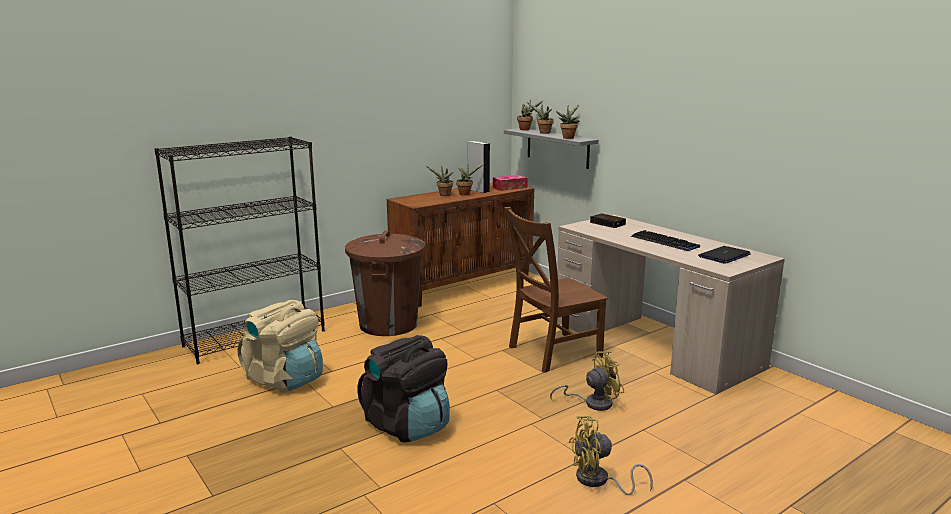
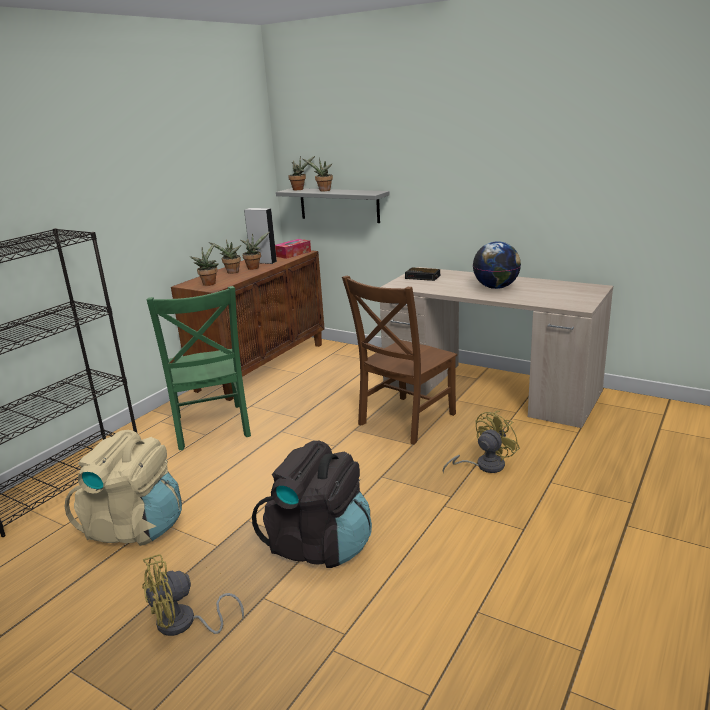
camera: 20 degrees left, 5 degrees up
(388, 324) = (211, 428): brown trash can -> green chair
(568, 137) = (357, 192): potted plant -> potted plant (209, 283)
(598, 481) = (556, 551): yellow fan -> yellow fan (184, 624)
(664, 242) = (496, 287): keyboard -> globe
(724, 256) = (563, 292): laptop -> none

